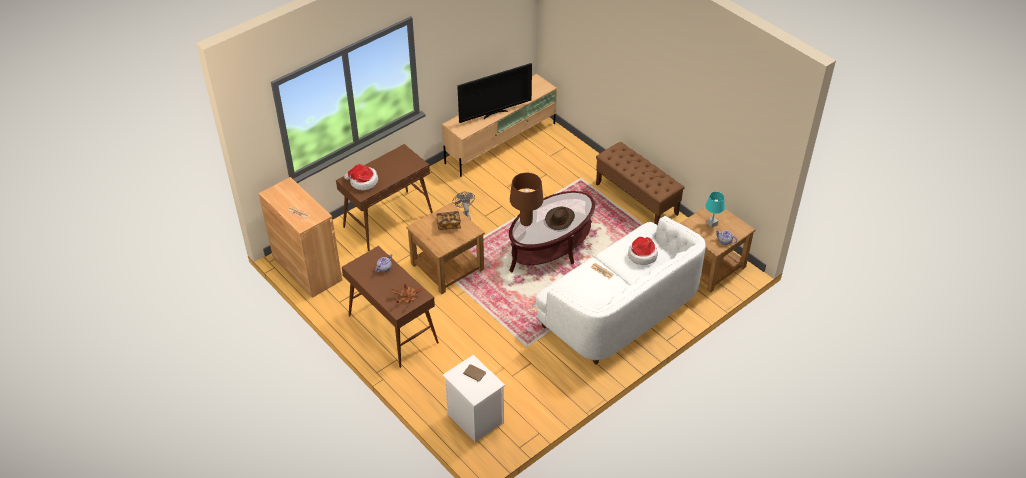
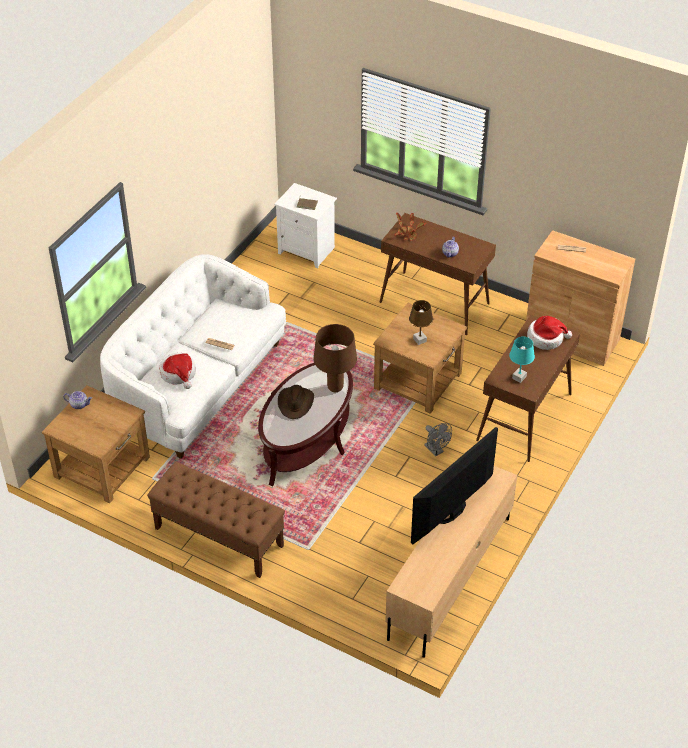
camera: 160 degrees right, 0 degrees up
(448, 224) = (419, 340): book -> brown table lamp
(712, 223) = (98, 424): turquoise table lamp -> turquoise table lamp (519, 377)

